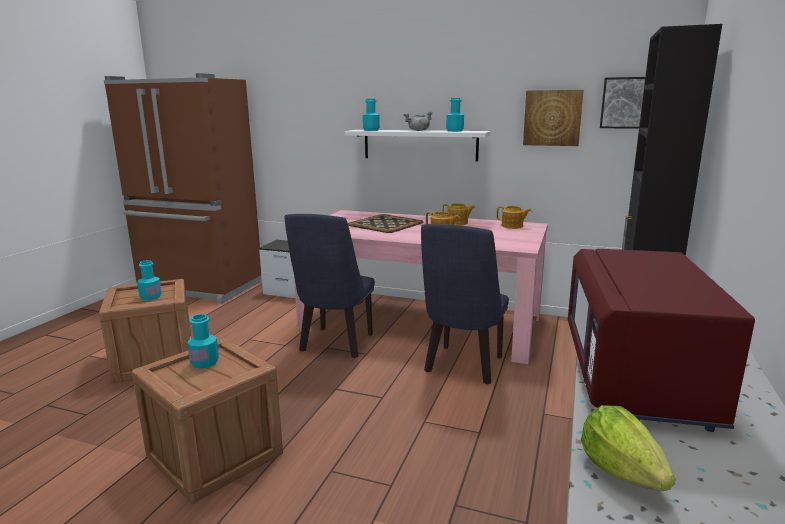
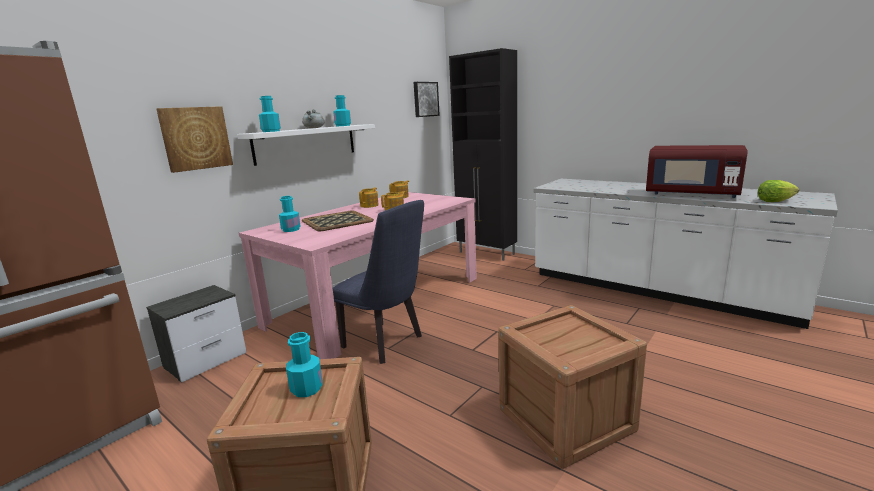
camera: 70 degrees left, 0 degrees up
(204, 362) = (550, 337): turquoise bottle -> turquoise bottle (291, 230)
(462, 367) = (468, 297): blue chair -> none
(552, 118) = (392, 111): picture -> picture (196, 138)

